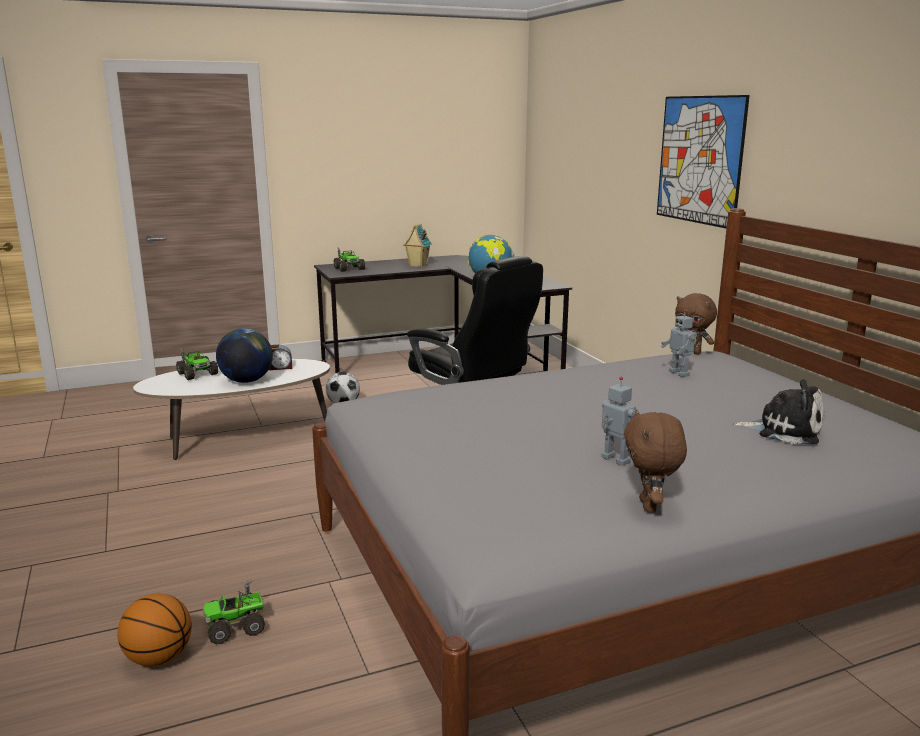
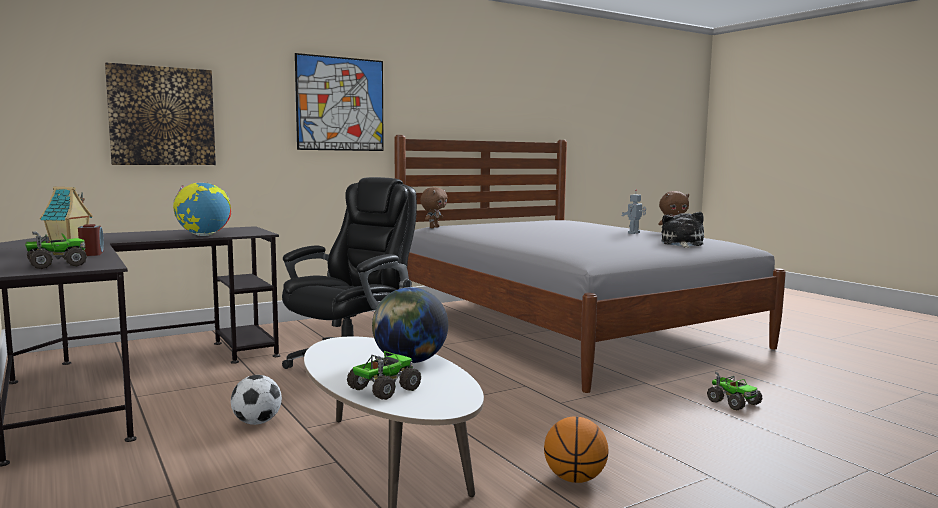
camera: 100 degrees left, 10 degrees down
(159, 658) = (794, 417): basketball -> basketball (575, 479)
(279, 367) = (349, 354): alarm clock -> alarm clock (92, 253)
(584, 170) = (162, 116): none -> picture
(680, 373) = (487, 227): toy robot -> none
(784, 430) = (565, 224): plush toy -> plush toy (682, 244)

